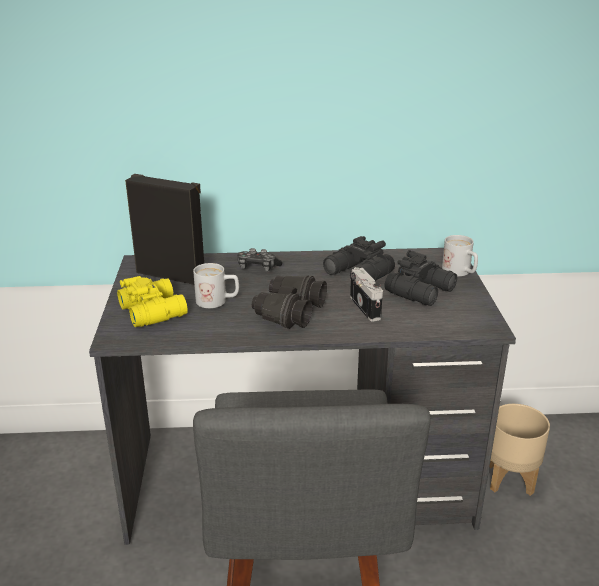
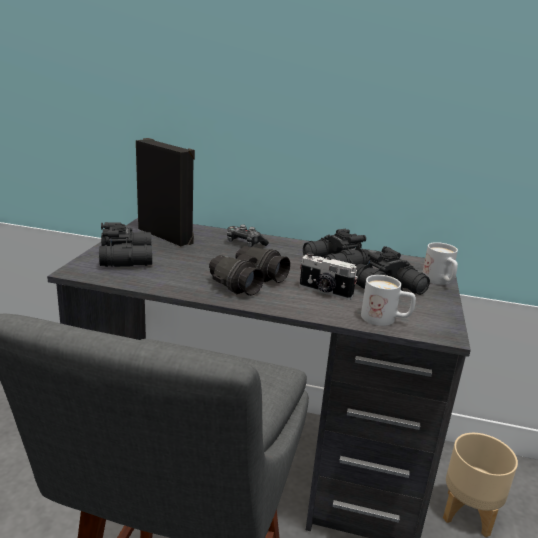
camera: 15 degrees right, 5 degrees down
(154, 310) = (128, 257): yellow binoculars -> black binoculars
(218, 301) = (189, 261): white mug -> white mug (385, 319)
(367, 307) = (325, 292): camera -> camera turned 120 degrees clockwise

